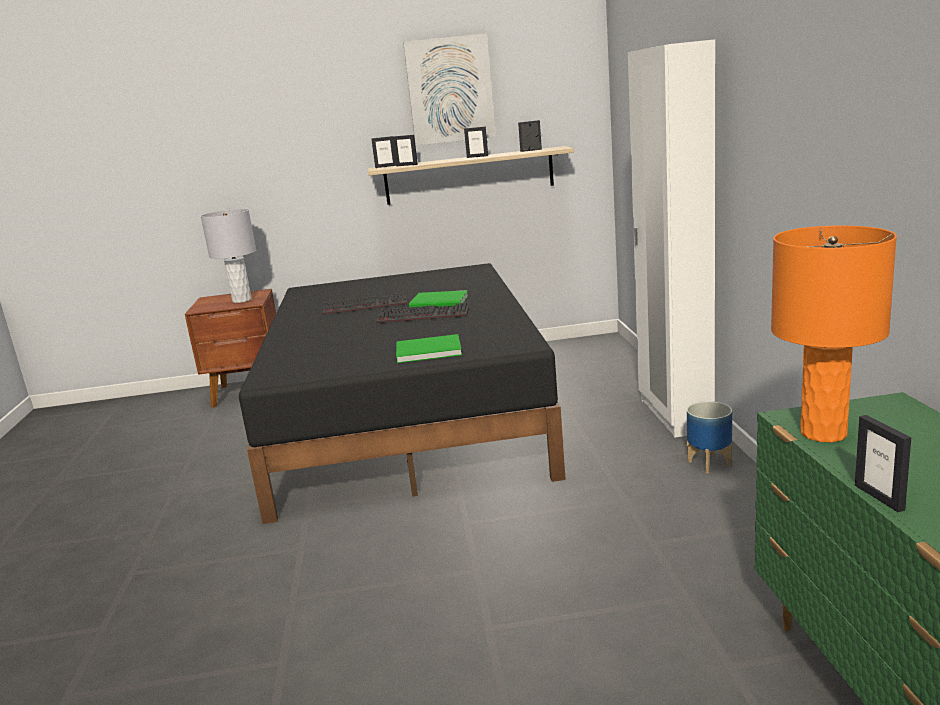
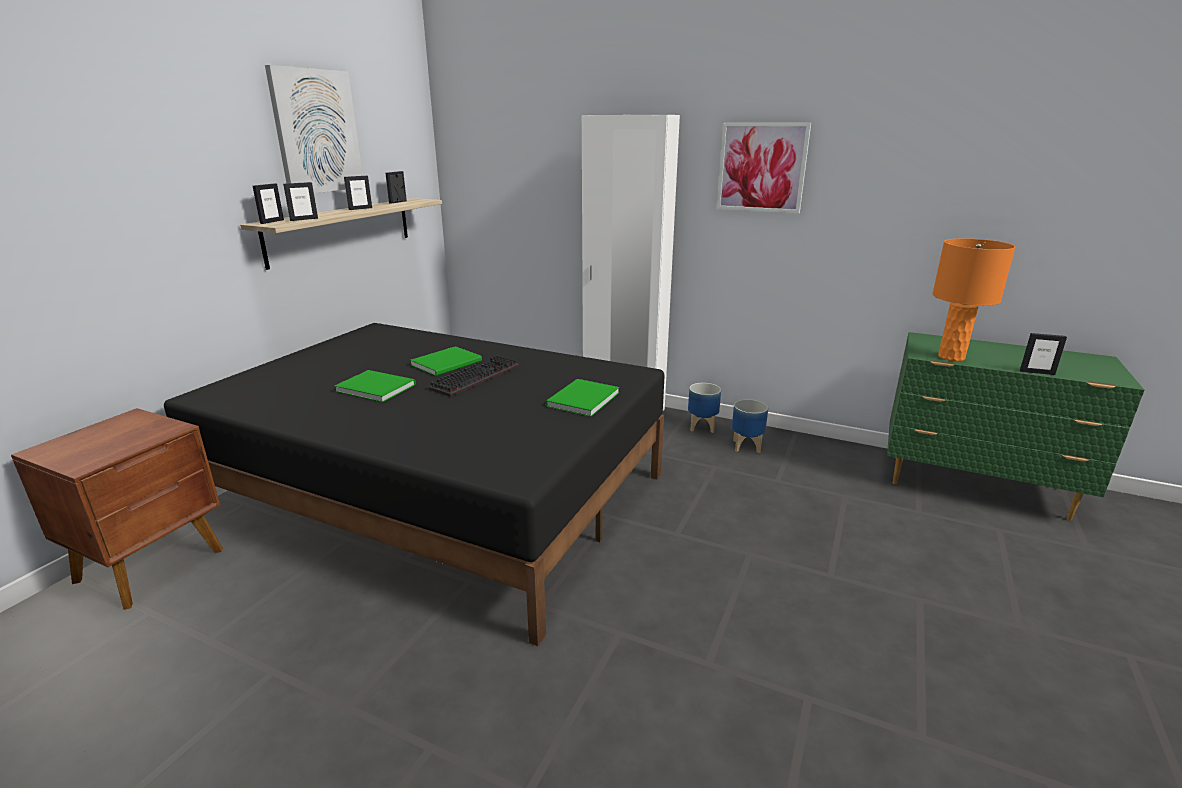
camera: 60 degrees left, 5 degrees up
(241, 300) = (137, 432): grey table lamp -> none
(366, 306) = (375, 387): keyboard -> green book
(706, 501) = (746, 446): none -> planter
(776, 105) = (761, 167): none -> picture

